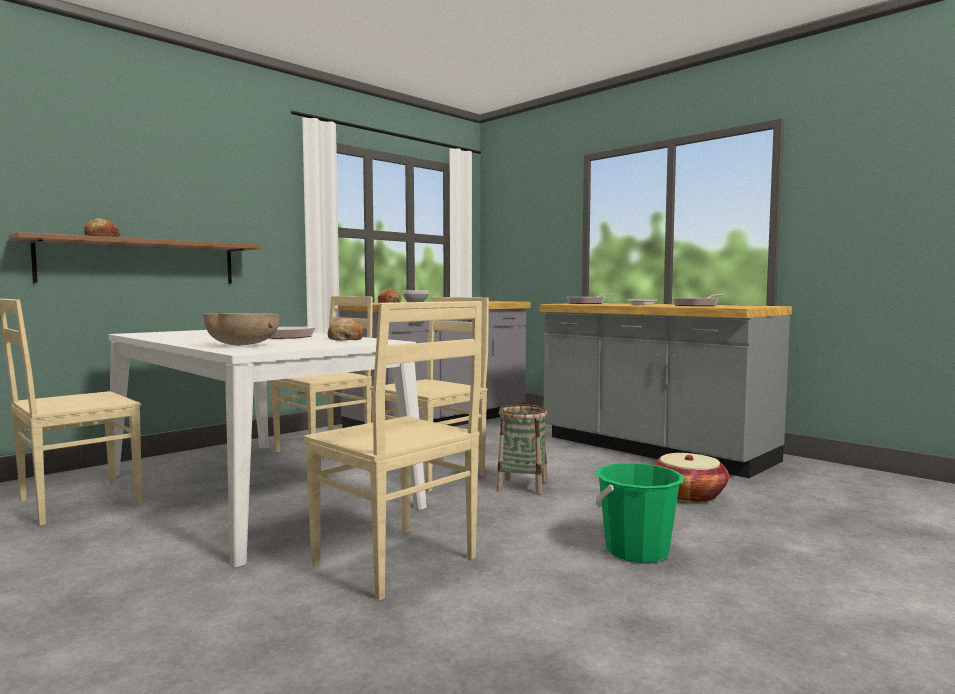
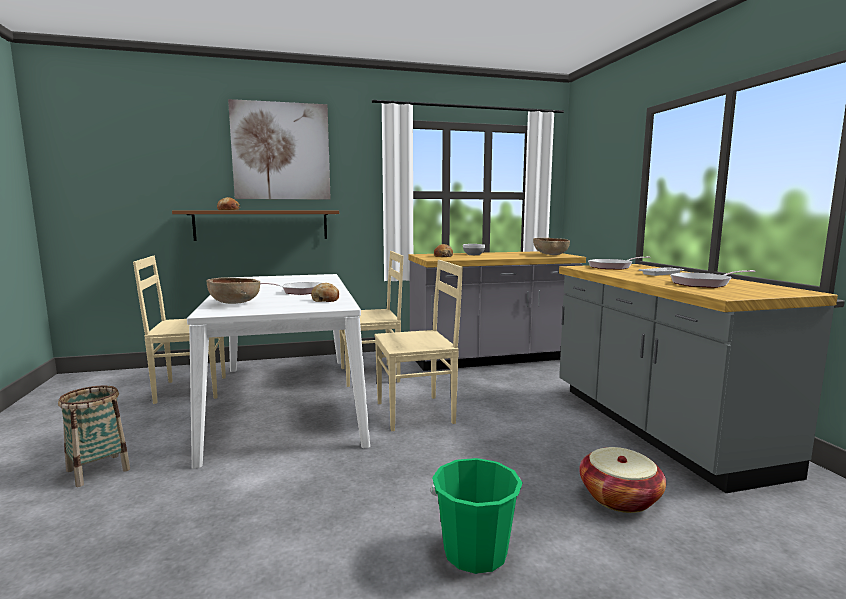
camera: 30 degrees right, 5 degrees up
(170, 162) = (281, 151): none -> picture
(397, 562) = (281, 497): beige chair -> none
(493, 301) = (550, 255): none -> brown bowl
(522, 486) = (471, 443): basket -> basket (98, 470)

